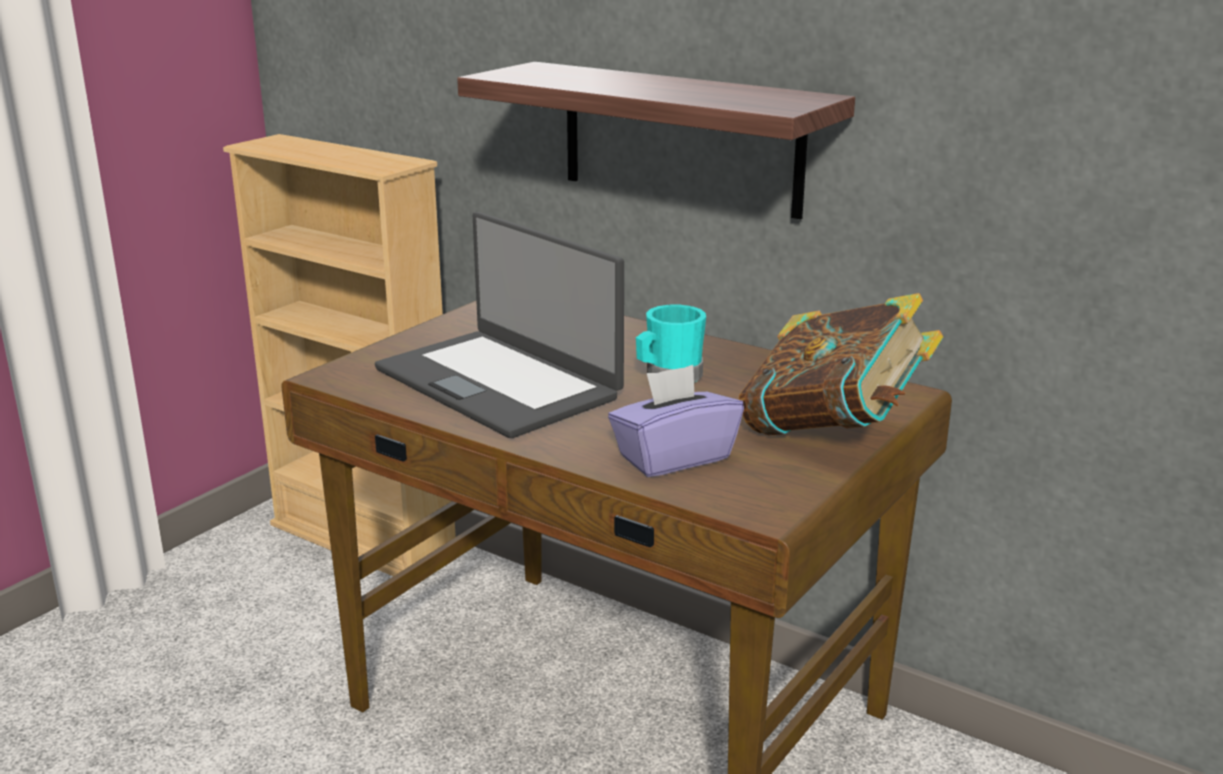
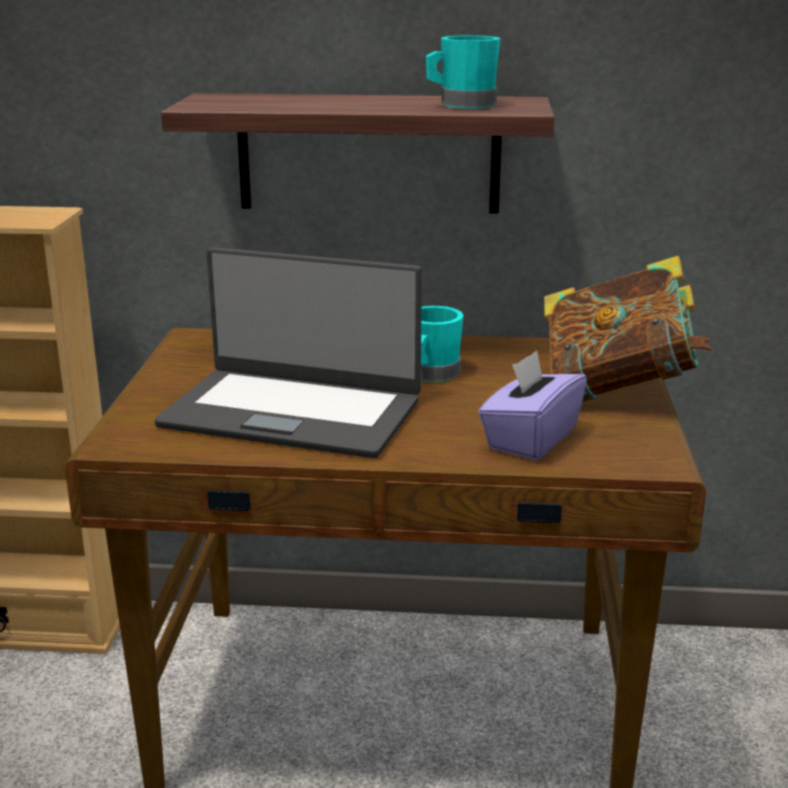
camera: 30 degrees left, 0 degrees up
(734, 96) = (461, 105): none -> turquoise mug

